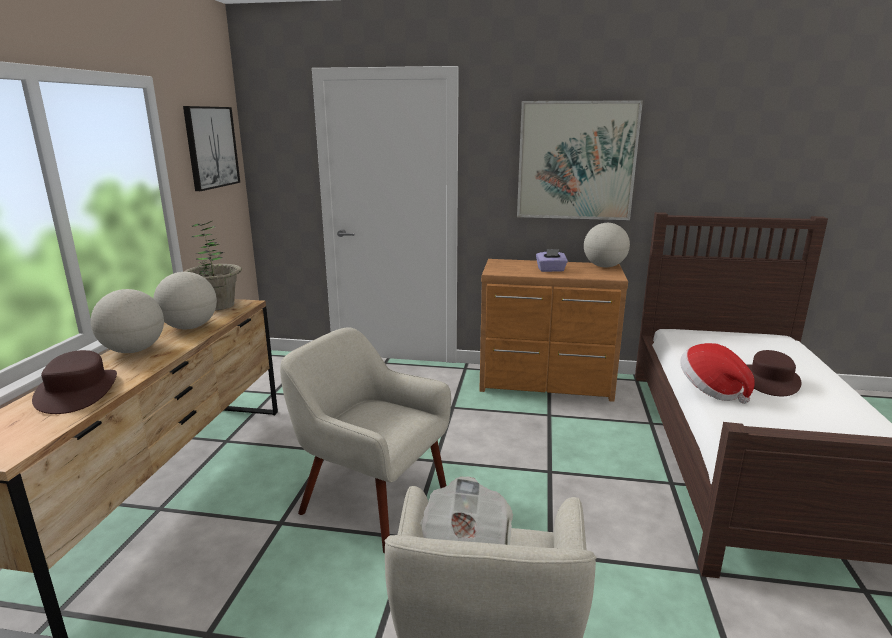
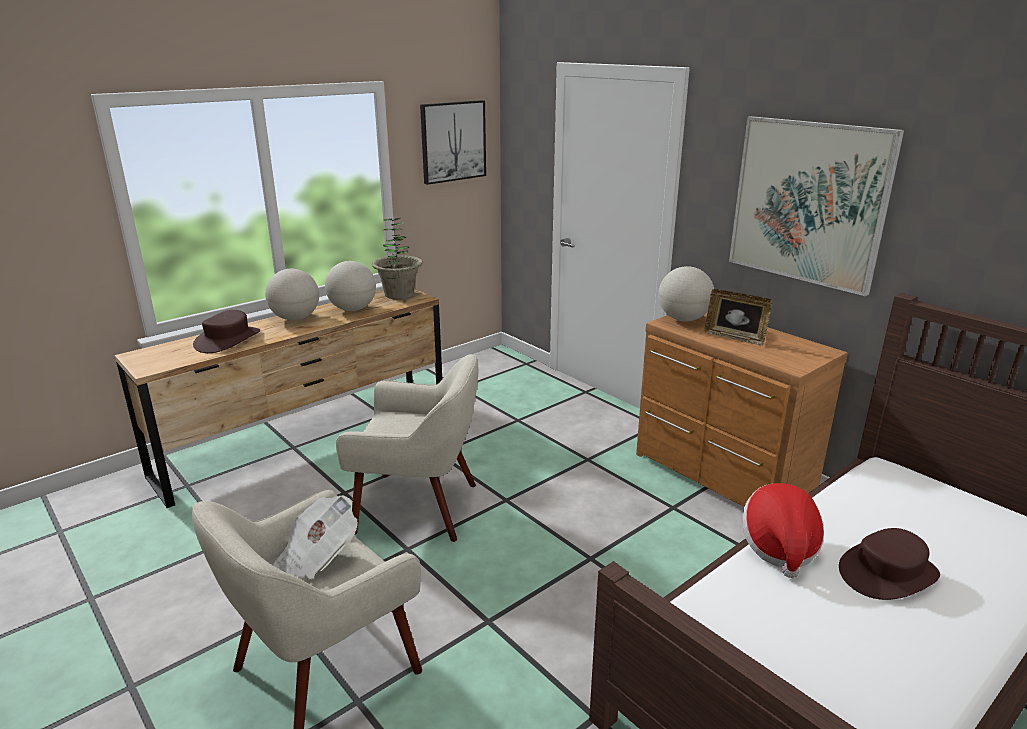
camera: 40 degrees right, 5 degrees up
(371, 500) = (418, 507): beige armchair -> beige armchair turned 120 degrees clockwise
(551, 270) = (735, 337): purple tissue box -> picture frame
(604, 266) = (815, 351): globe -> globe (683, 319)

